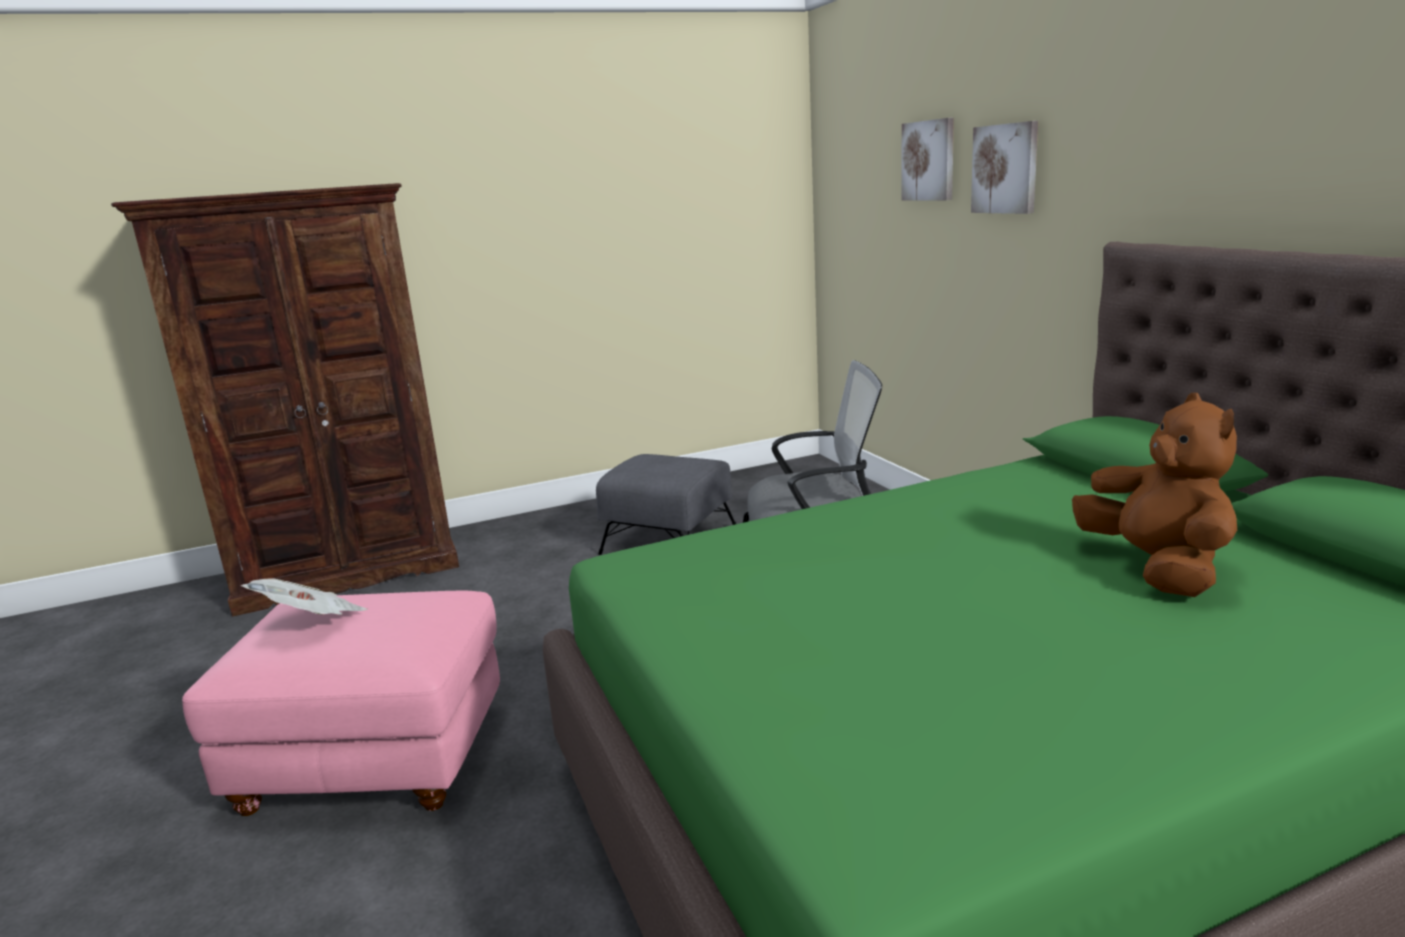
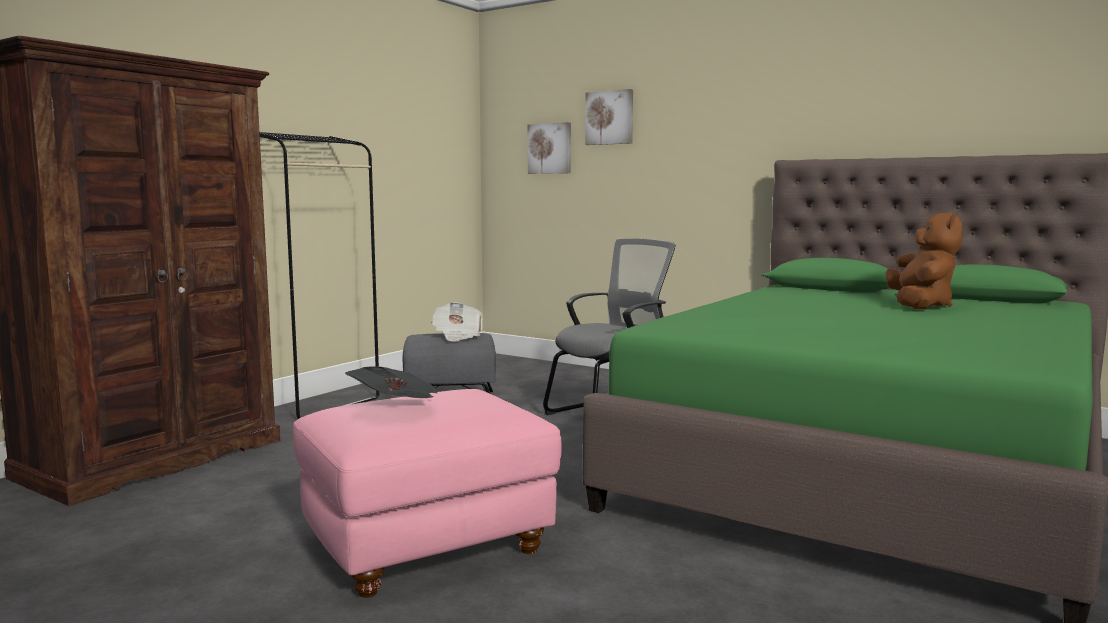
camera: 35 degrees left, 10 degrees down
(557, 519) = (322, 404): none -> black clothes rack
(669, 467) = (457, 336): none -> newspaper
(1005, 169) = (680, 122): picture -> picture (550, 148)
(1155, 568) = (920, 306): brown plush toy -> brown plush toy turned 60 degrees clockwise

